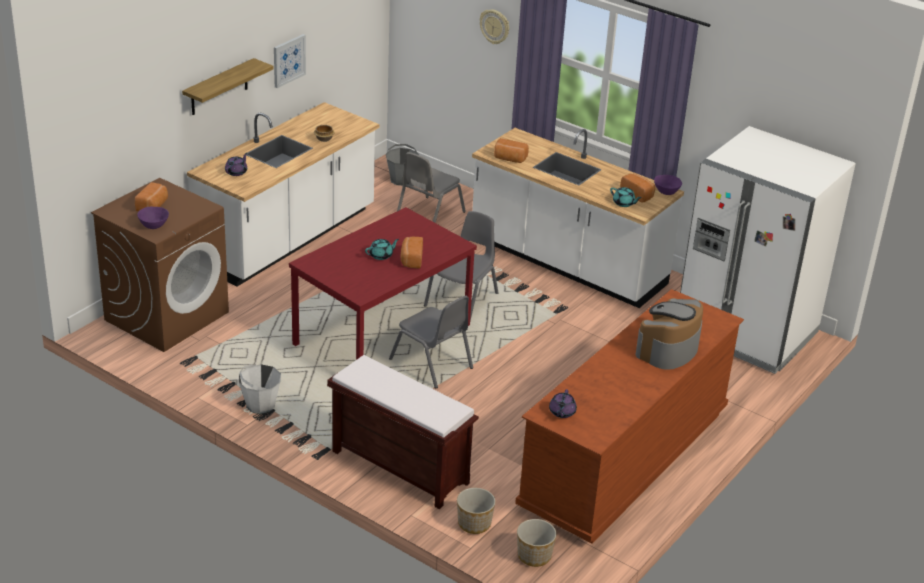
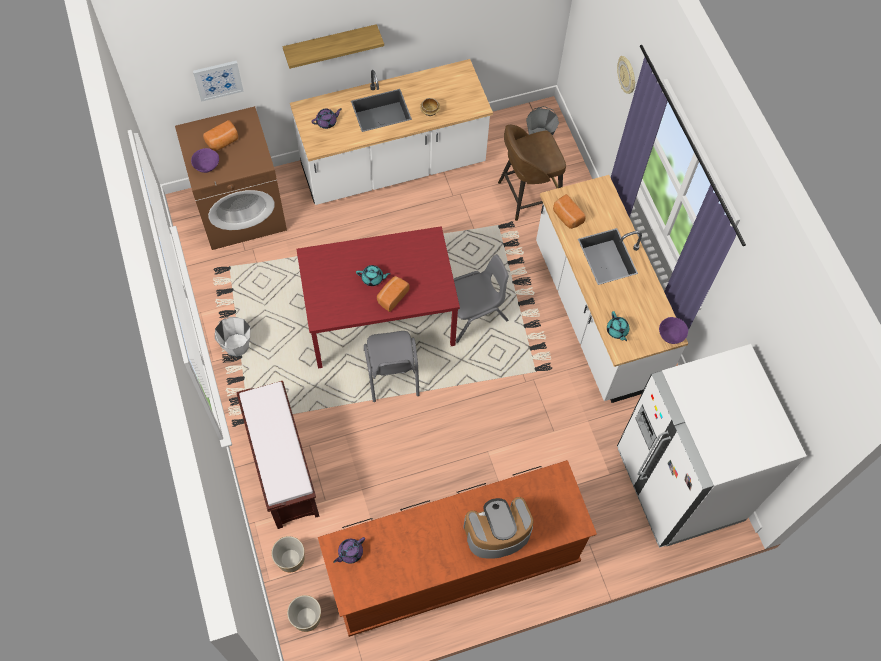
camera: 35 degrees right, 30 degrees up
(288, 60) = (424, 26): picture -> picture (218, 80)
(429, 215) = (527, 195): grey chair -> brown stool
(638, 194) = (641, 325): bread -> none

